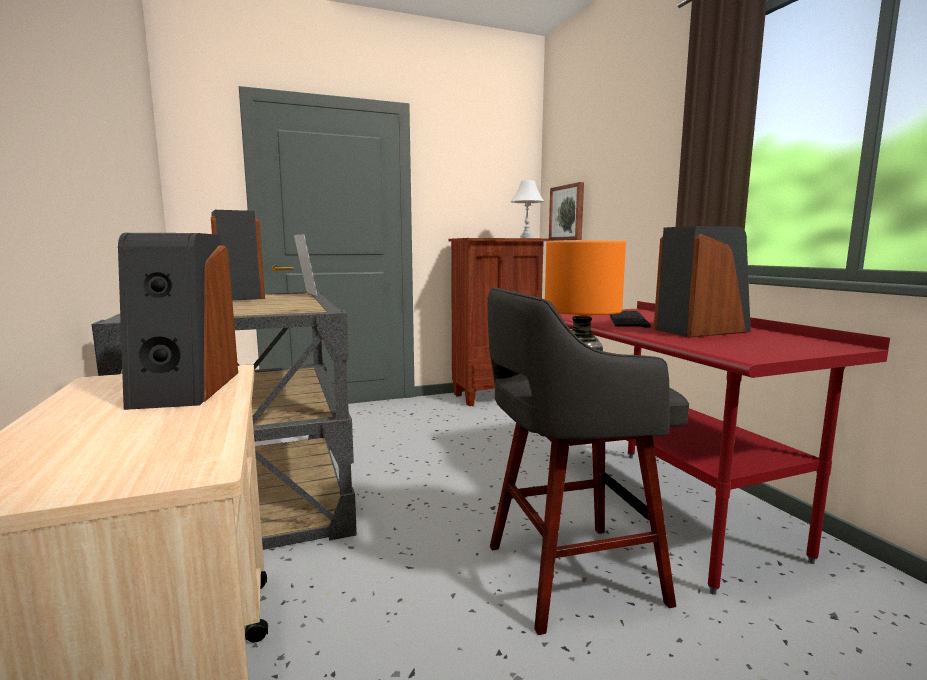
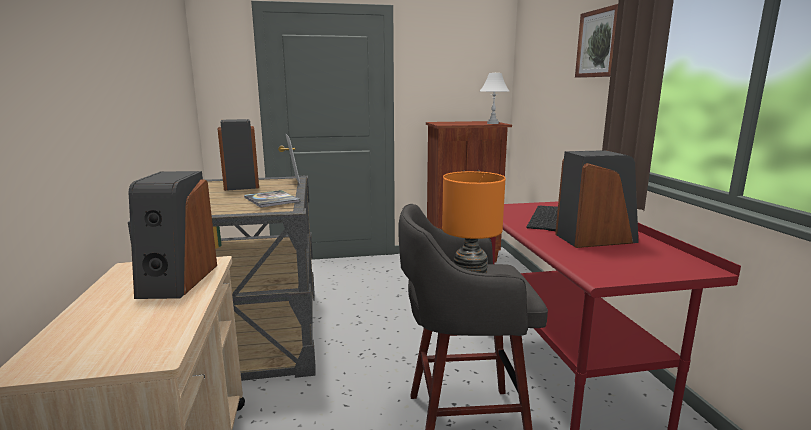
camera: 10 degrees right, 5 degrees up
(290, 305) = (271, 200): none -> book
(567, 213) = (531, 101): picture -> picture (600, 43)

